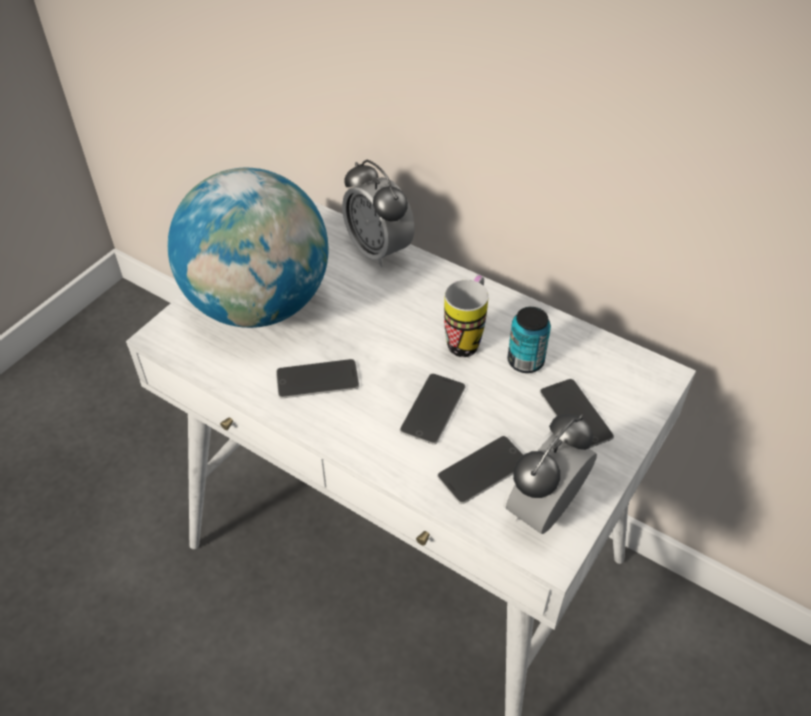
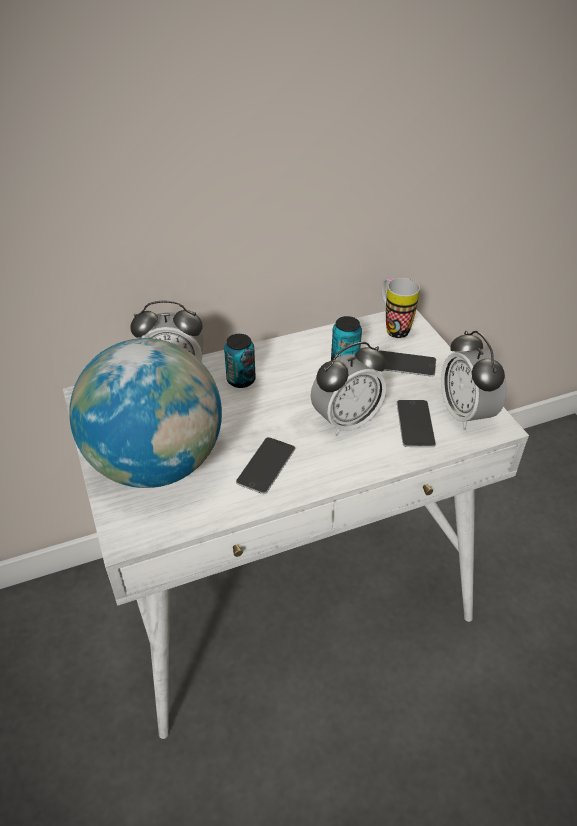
camera: 55 degrees left, 5 degrees down
(417, 298) = (241, 380): none -> can
(433, 408) = (346, 421): phone -> alarm clock
(466, 339) = (301, 376): mug -> mug (393, 327)

